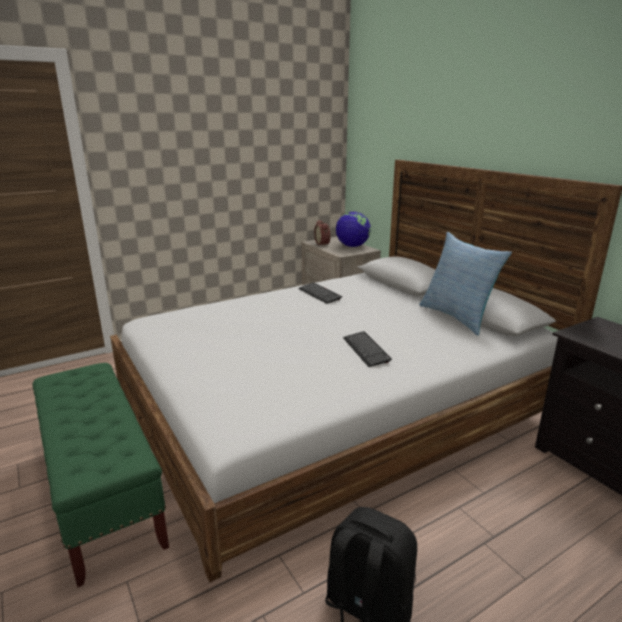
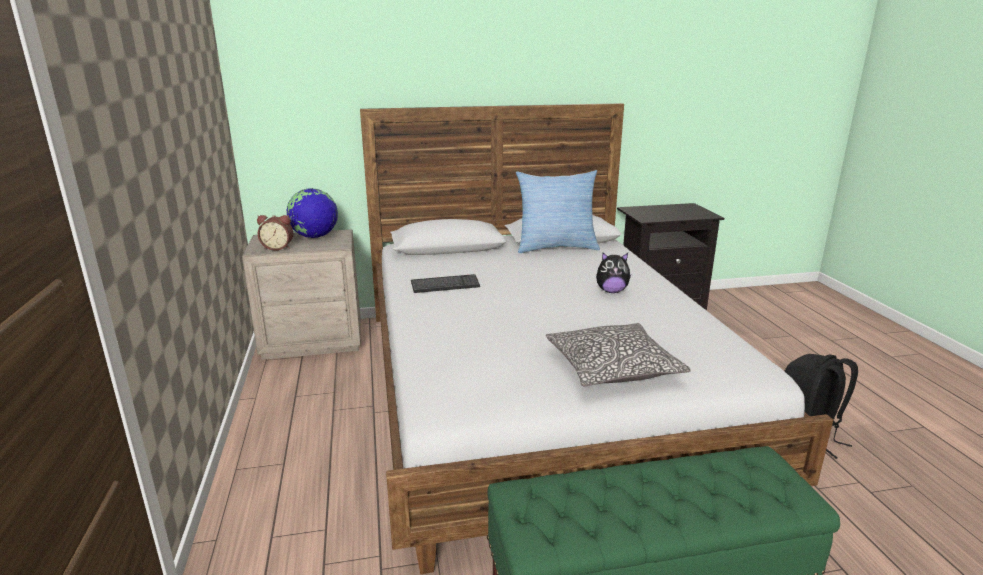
camera: 70 degrees left, 0 degrees up
(209, 363) = (612, 368): none -> pillow
(366, 350) = (611, 291): keyboard -> plush toy

